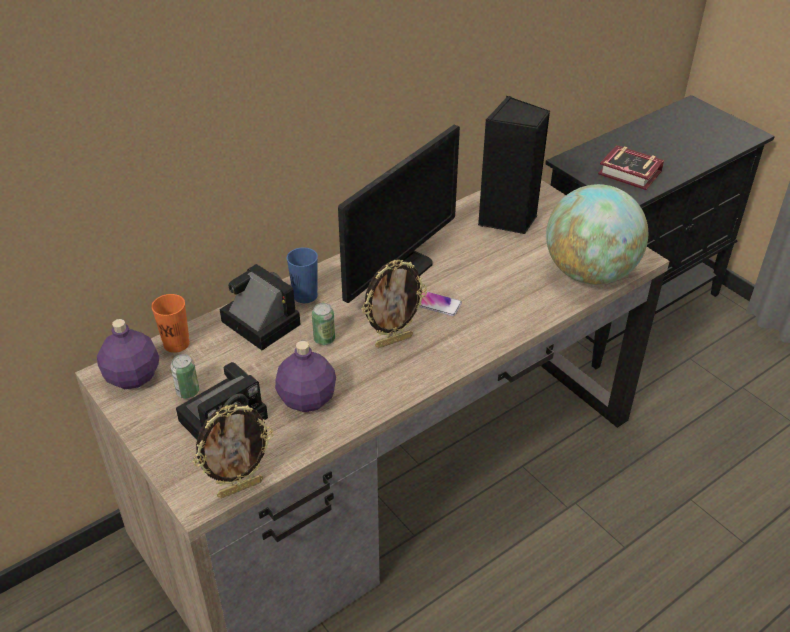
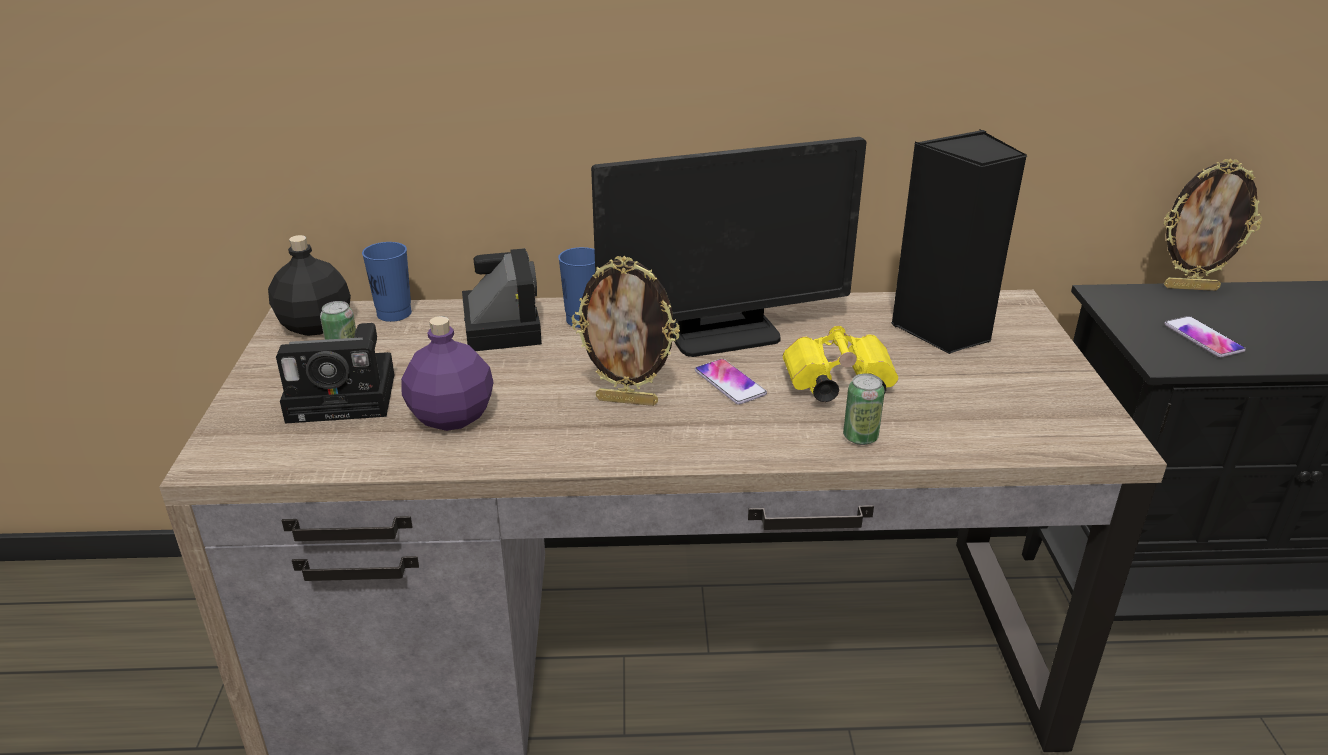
camera: 35 degrees right, 10 degrees down
(132, 377) = (314, 325): purple bottle -> black bottle
(176, 344) = (394, 314): orange cup -> blue cup
(240, 487) = (265, 469): picture frame -> picture frame (1190, 287)
(324, 339) = (549, 368): can -> can (860, 437)
(490, 281) = (836, 386): none -> yellow binoculars
(589, 273) = (1003, 431): globe -> none
(631, 174) = (1203, 338): book -> phone

